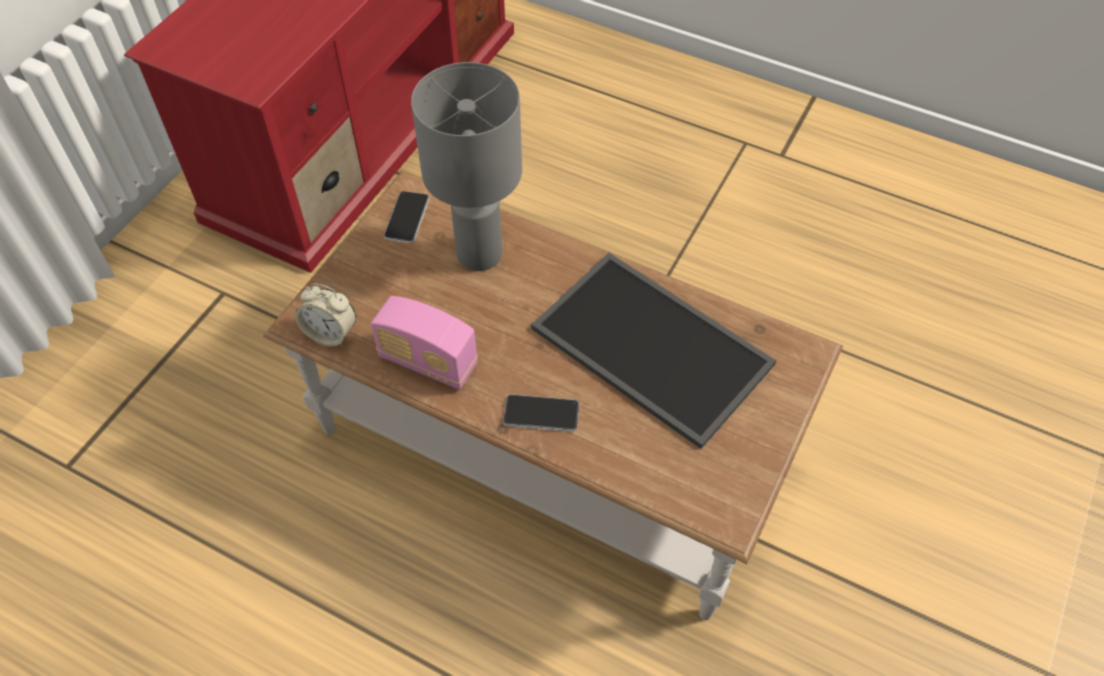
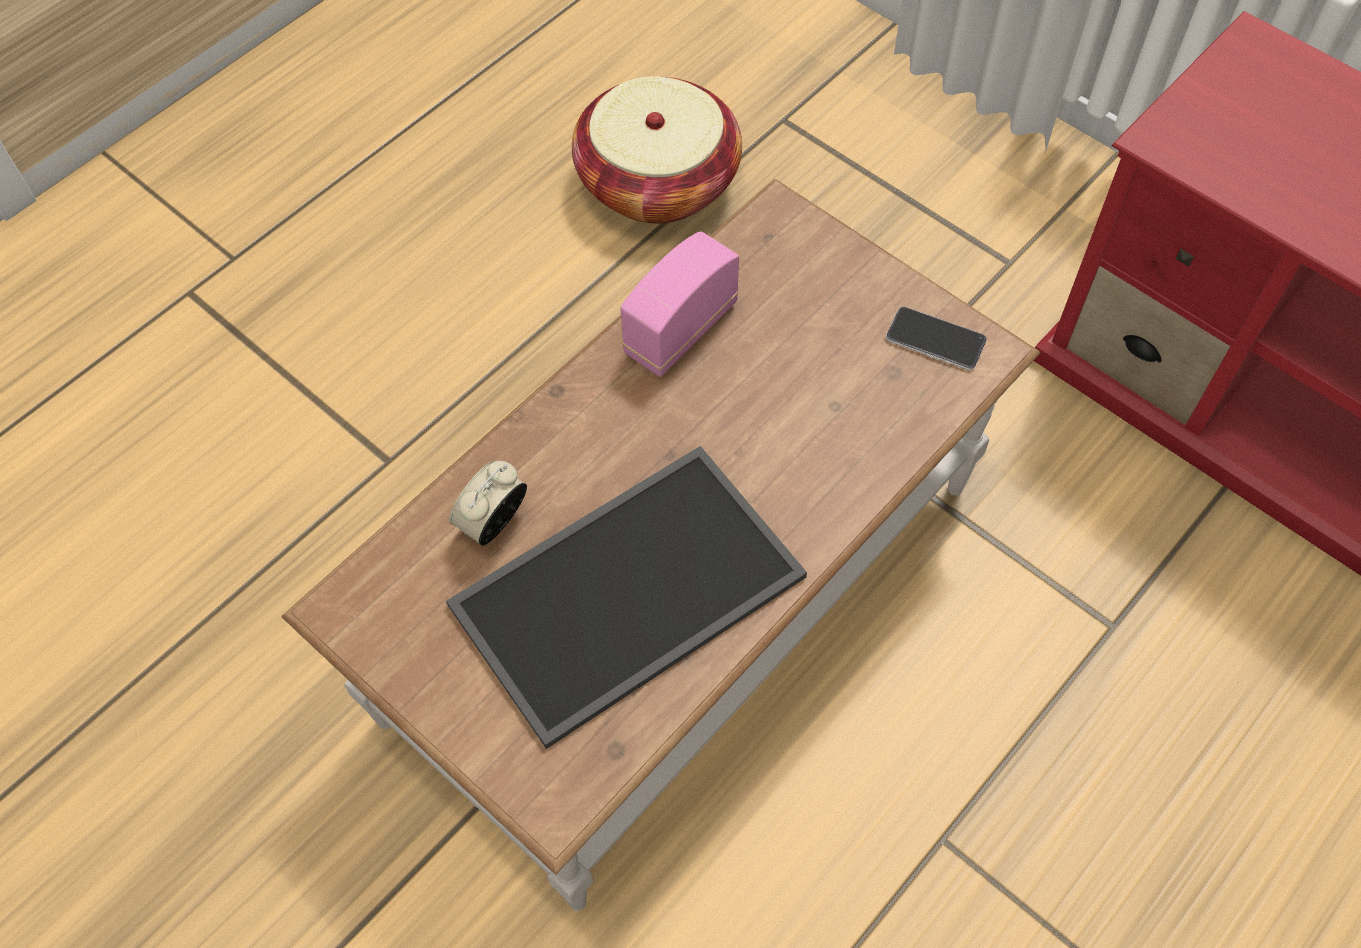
camera: 105 degrees right, 5 degrees up
(145, 552) = (658, 182): none -> basket
(331, 333) = (753, 238): alarm clock -> alarm clock (493, 522)
(479, 255) = (847, 414): grey table lamp -> none
(541, 414) = (563, 435): phone -> none

